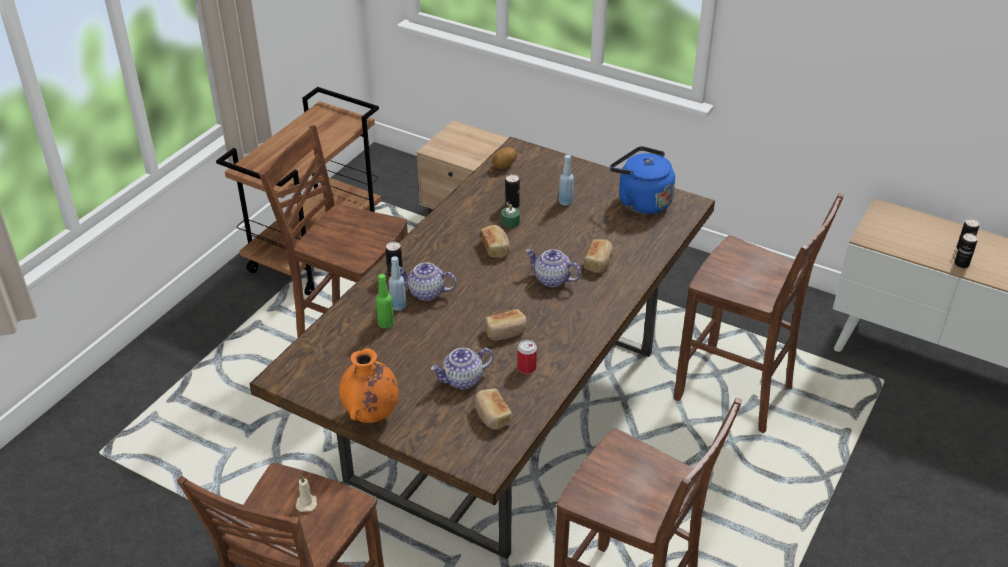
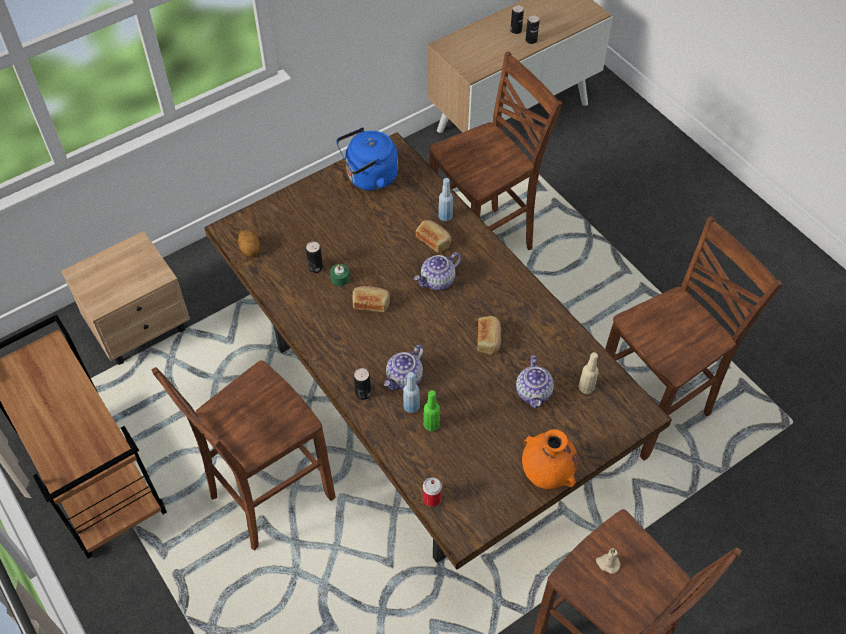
camera: 65 degrees left, 15 degrees up
(492, 416) = (586, 388): bread -> beige bottle
(526, 368) = (540, 342): can -> can (432, 498)
(565, 202) = (336, 228): blue bottle -> blue bottle (445, 216)

